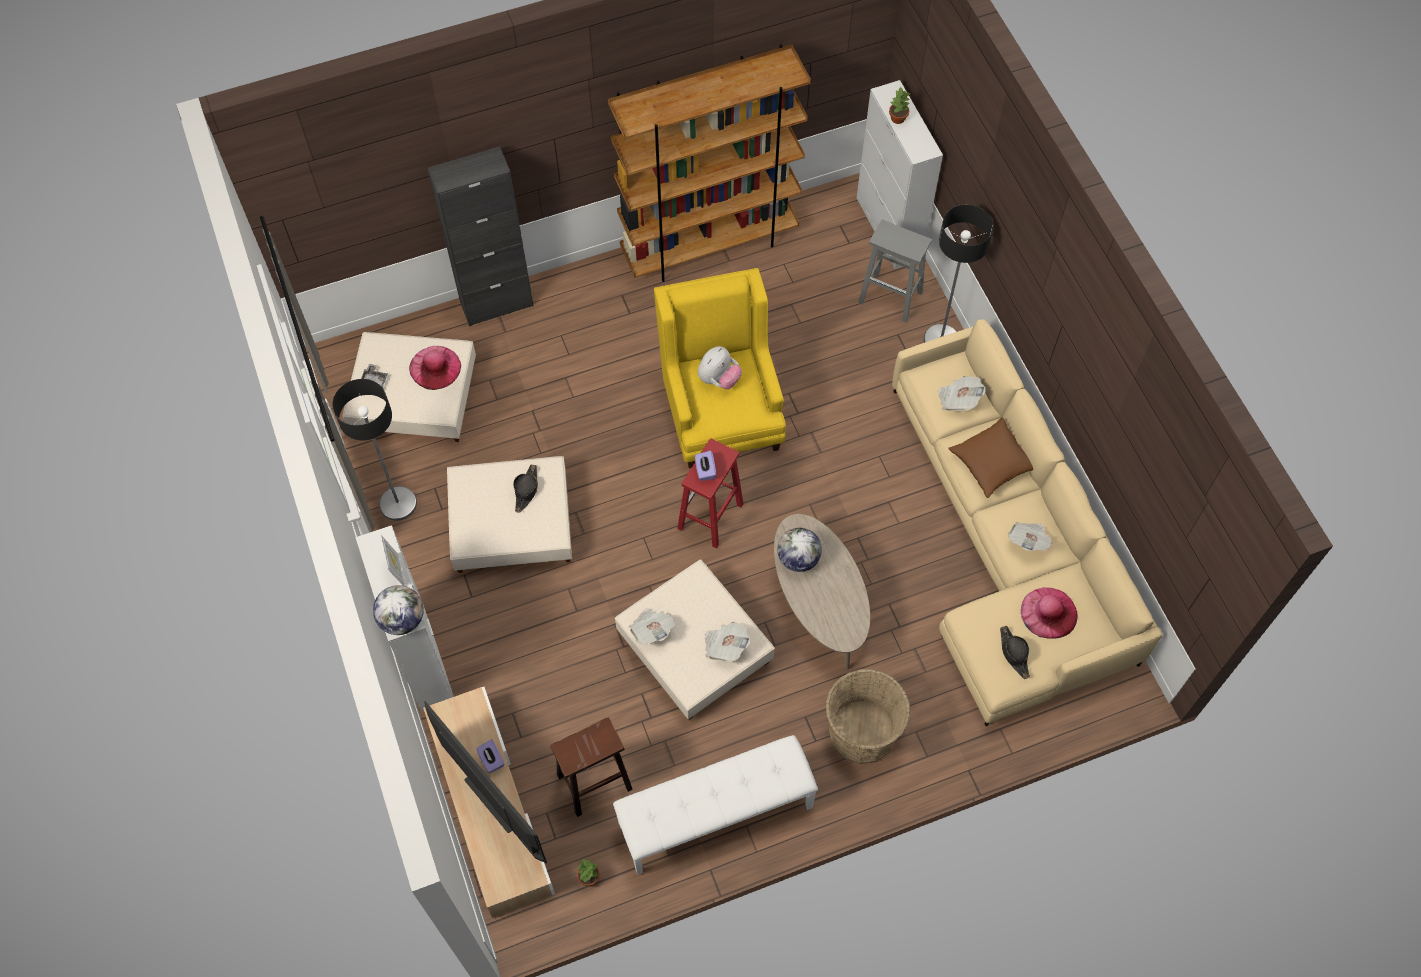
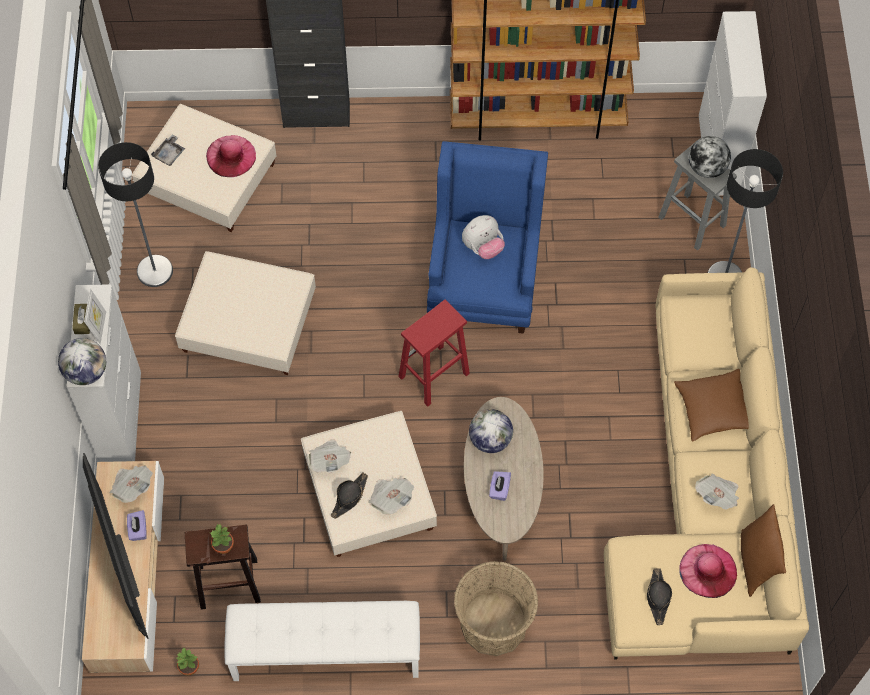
camera: 20 degrees right, 0 degrees up
(378, 571) = (83, 321): none -> brown tissue box
(526, 490) = (267, 295): black hat -> black hat (349, 497)
(705, 470) = (427, 328): purple tissue box -> purple tissue box (499, 489)
(720, 409) = (484, 277): yellow armchair -> blue armchair
(898, 118) = (737, 48): potted plant -> potted plant (223, 547)
(901, 241) = (706, 168): none -> globe
(958, 399) = (705, 338): newspaper -> newspaper (132, 487)
(1087, 590) = (756, 562): none -> brown pillow

